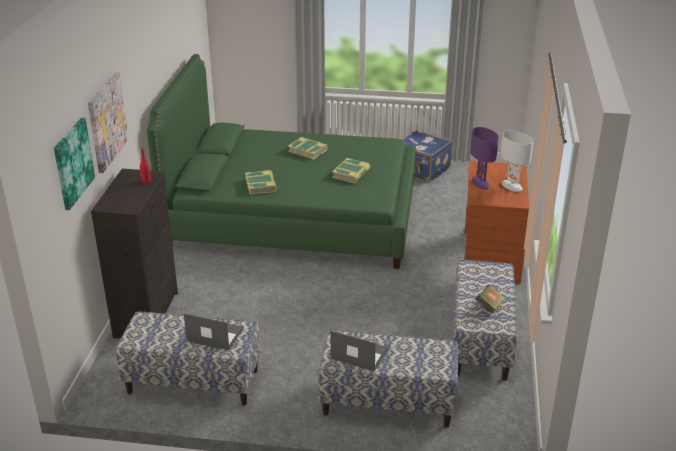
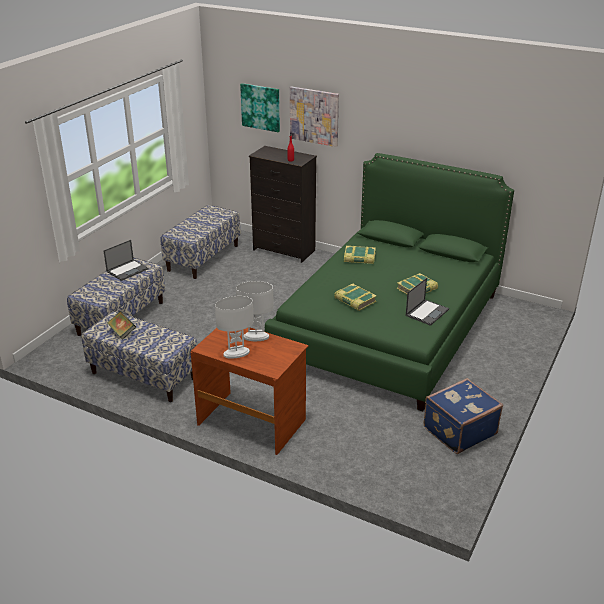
camera: 110 degrees right, 0 degrees up
(214, 335) = (192, 230): laptop -> laptop (427, 312)
(480, 183) = (256, 337): purple table lamp -> white table lamp

